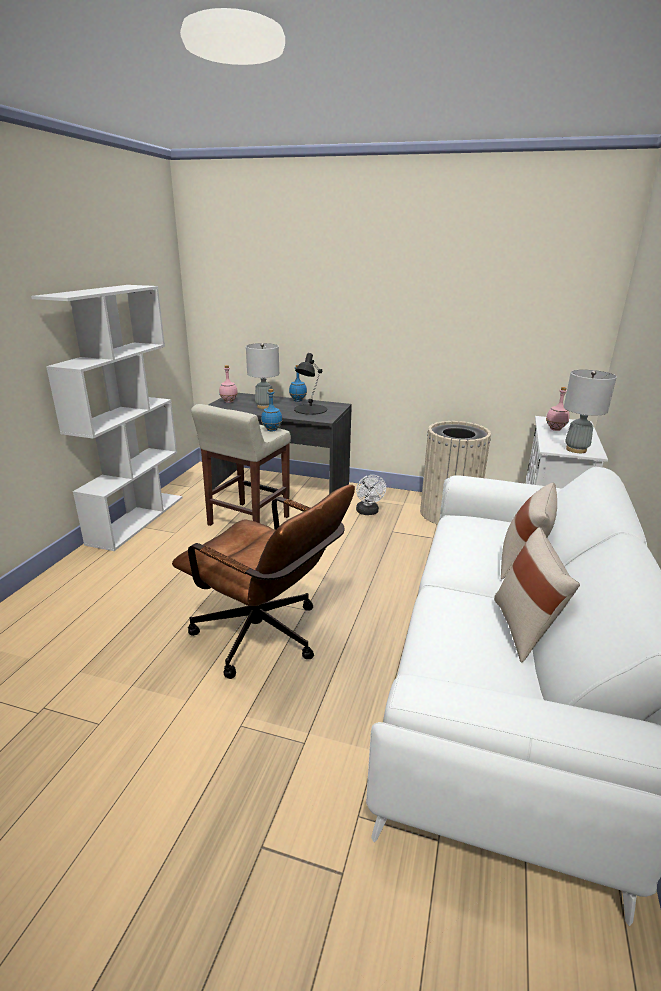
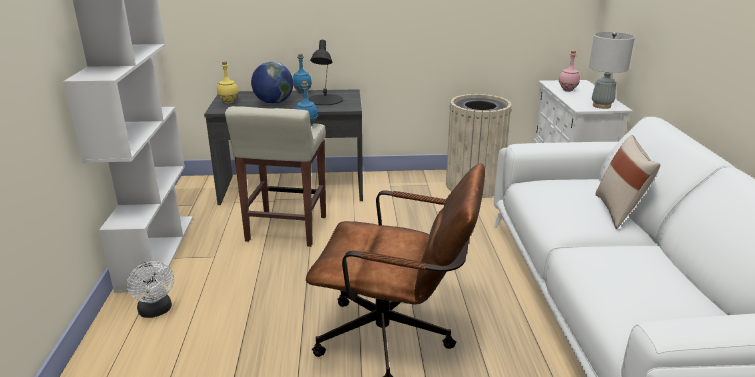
camera: 20 degrees left, 0 degrees up
(229, 401) = (229, 102): pink bottle -> yellow bottle
(264, 406) = (273, 102): grey table lamp -> globe
(368, 512) = (400, 198): white fan -> white fan (156, 311)
(524, 629) = (669, 265): beige pillow -> none

